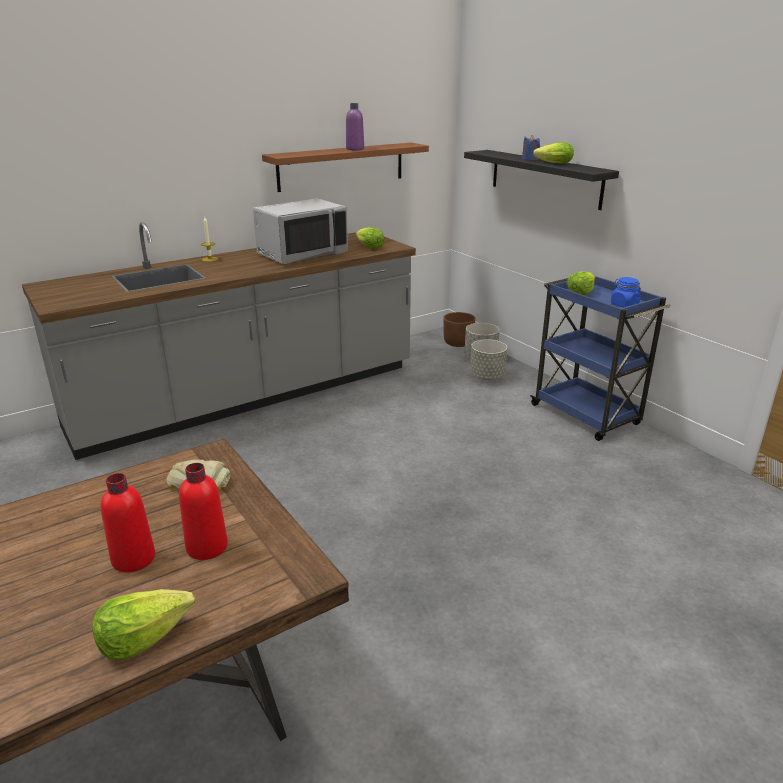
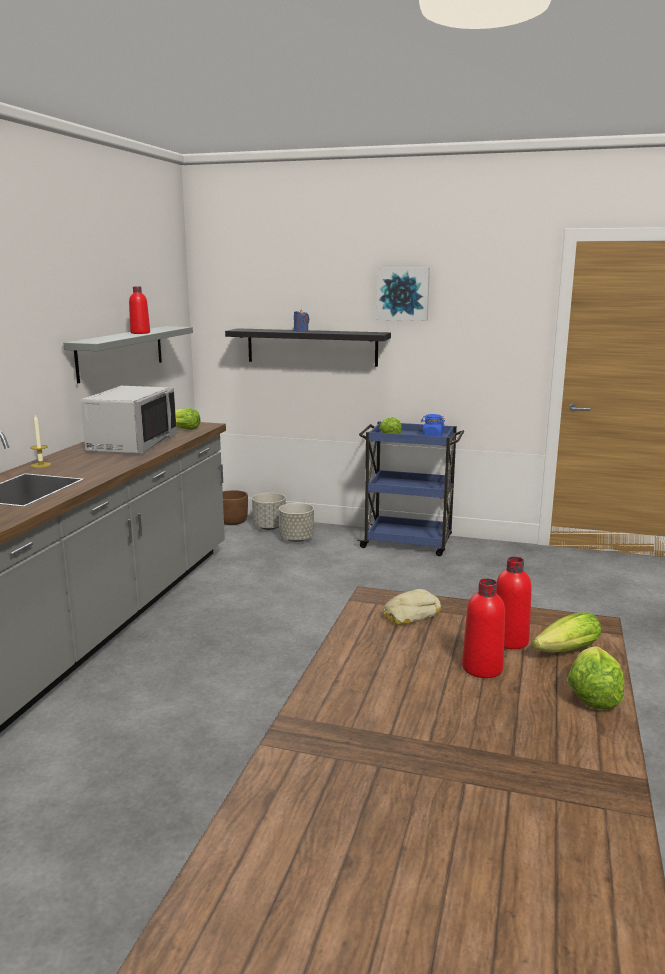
camera: 40 degrees left, 10 degrees down
(341, 166) = (121, 352): brown shelf -> grey shelf
(355, 149) = (140, 333): purple bottle -> red bottle
(551, 163) = (328, 332): lettuce -> lettuce (563, 652)
(638, 123) = (403, 293): none -> picture

